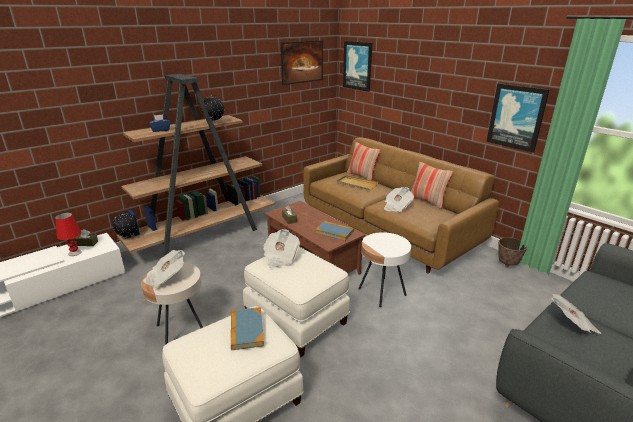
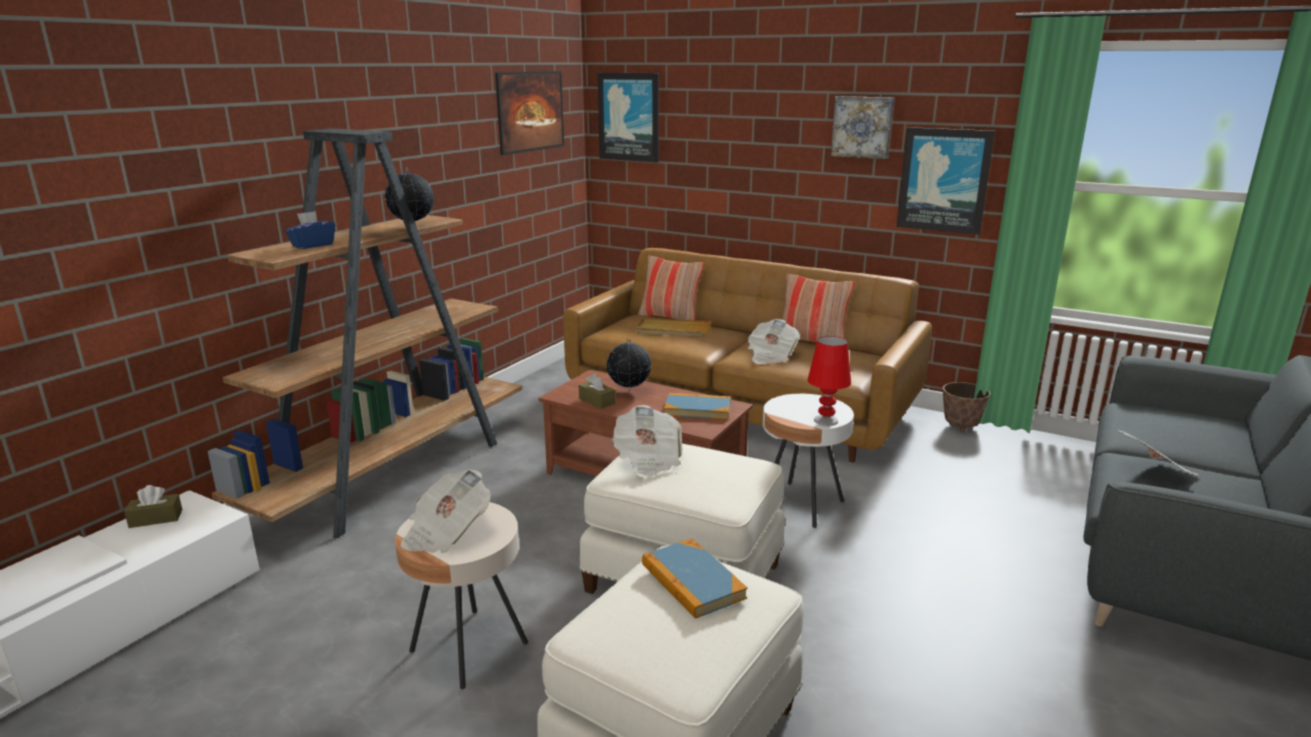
camera: 20 degrees left, 5 degrees down
(75, 253) = (141, 541): red table lamp -> red table lamp (826, 420)
(128, 237) = (247, 493): globe -> globe (629, 391)
(473, 81) = (862, 127): none -> picture

